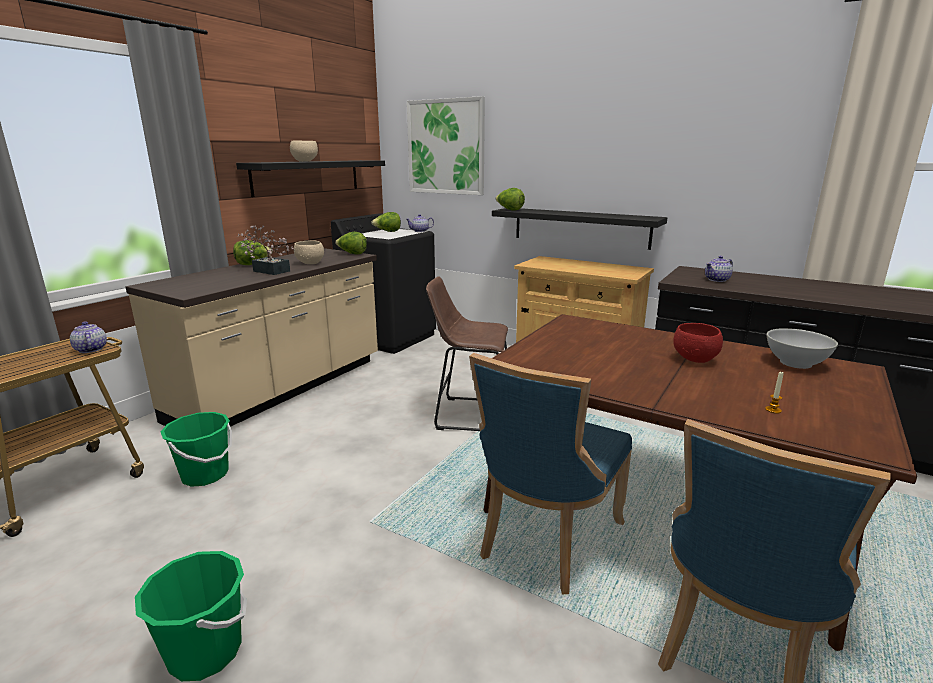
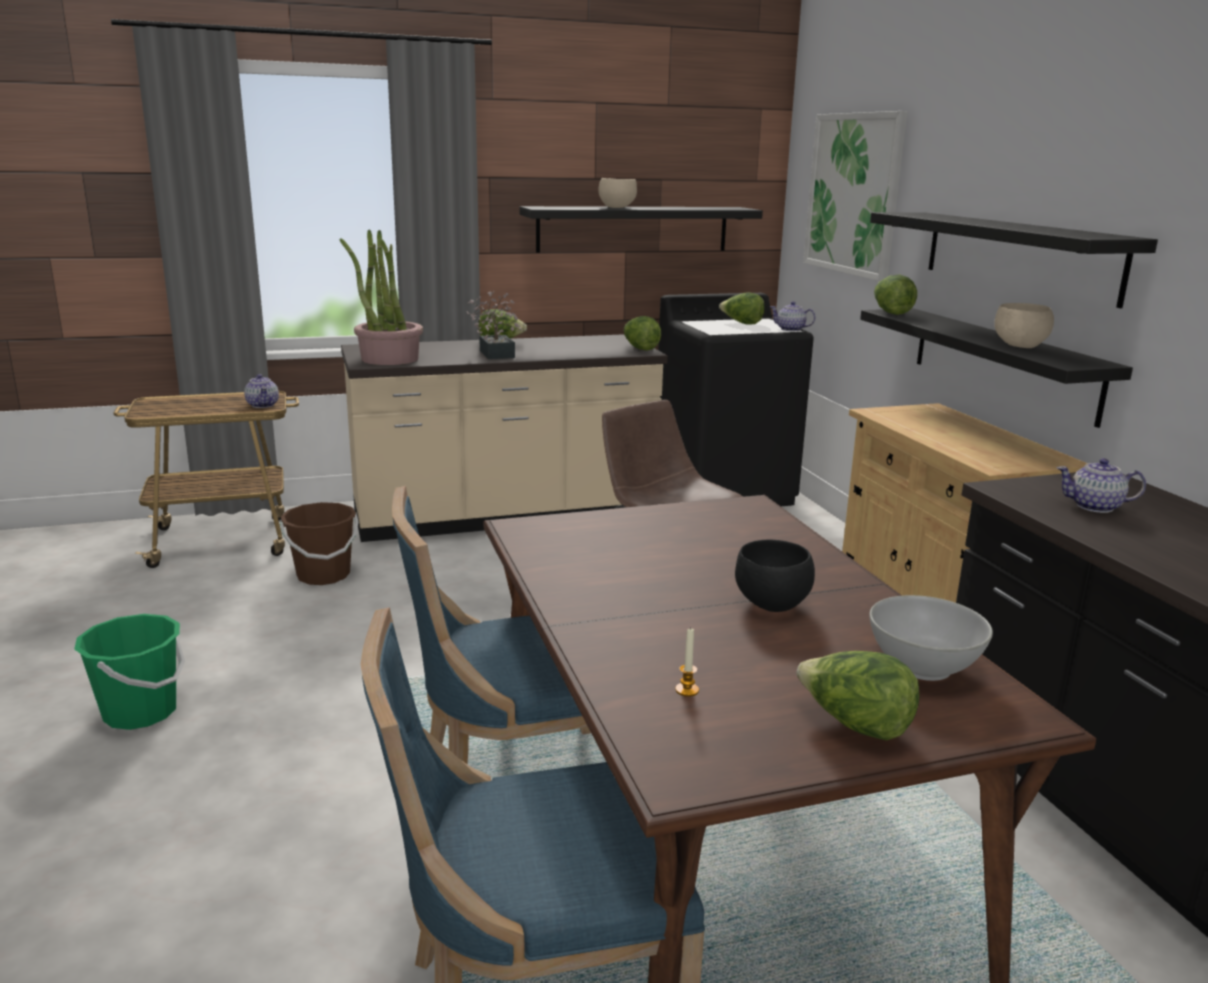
camera: 40 degrees right, 0 degrees up
(90, 349) = (263, 405): teapot -> teapot turned 150 degrees clockwise
(198, 287) = (389, 359): none -> potted plant
(205, 475) = (323, 575): green bucket -> brown bucket
(311, 263) = (560, 352): beige bowl -> beige bowl (1021, 346)
(583, 170) = (1018, 255): none -> black shelf
(696, 360) = (772, 605): red bowl -> black bowl
(844, 395) = (855, 726): none -> lettuce

